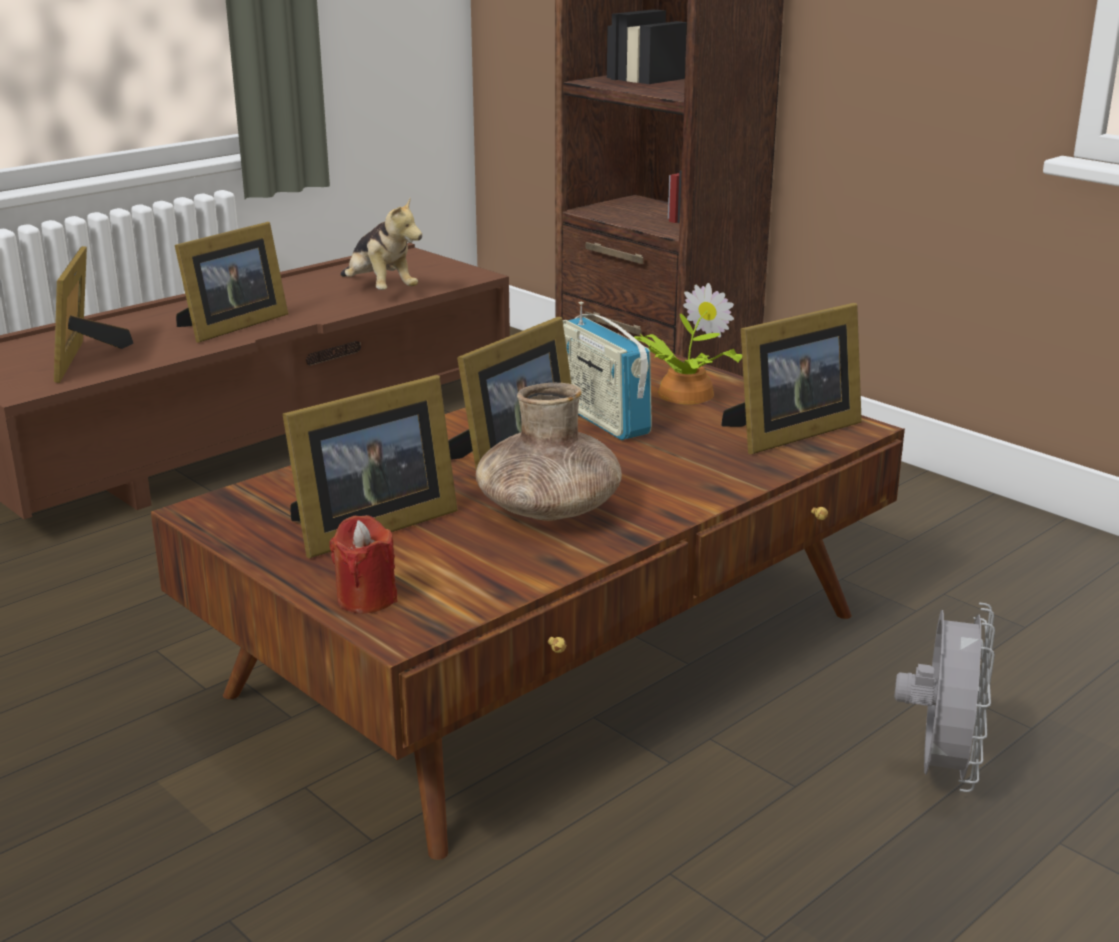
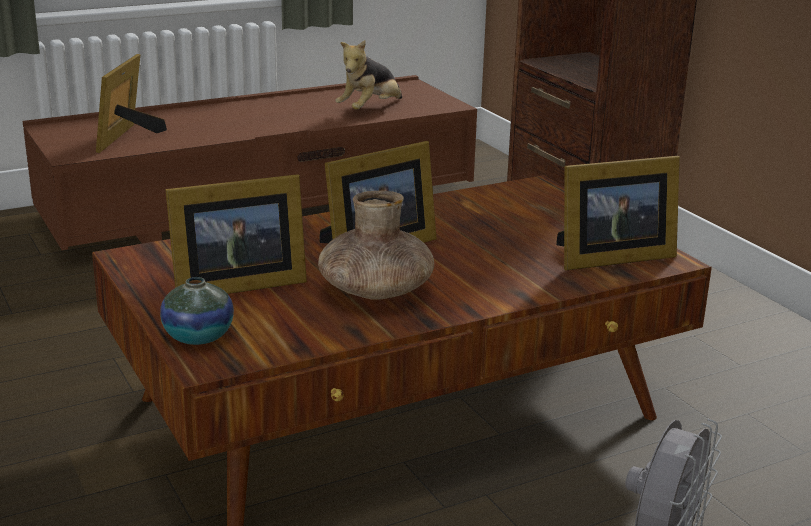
camera: 15 degrees right, 0 degrees up
(230, 326) = (243, 125): picture frame -> none
(366, 599) = (198, 336): red candle -> vase
(380, 290) = (370, 110): plush toy -> plush toy turned 60 degrees clockwise
(601, 418) = (464, 226): radio -> none
(682, 394) = (542, 216): potted plant -> none

